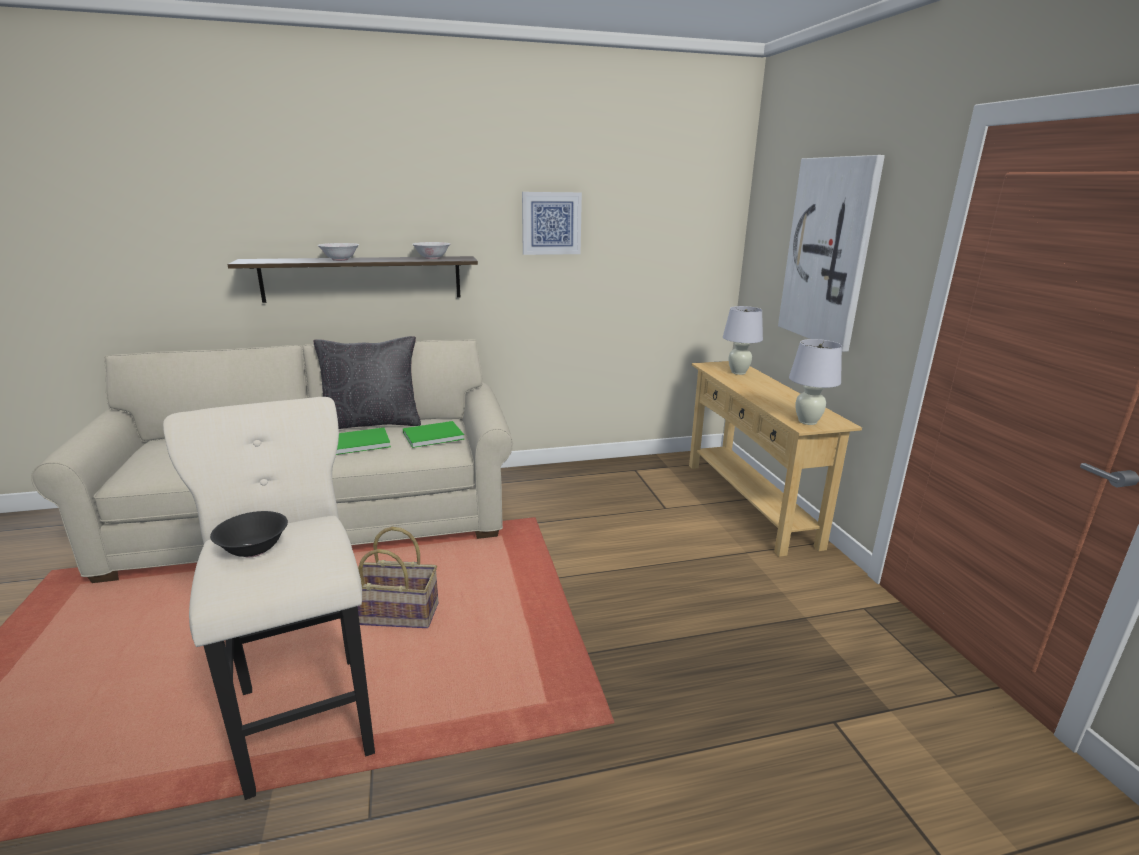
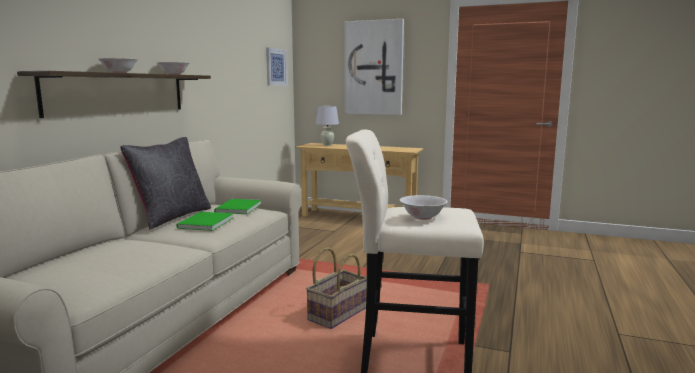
camera: 55 degrees left, 10 degrees down
(254, 550) = (423, 217): black bowl -> white bowl
(551, 223) = (222, 53): picture -> picture (275, 67)
(807, 421) = (406, 150): white table lamp -> none

